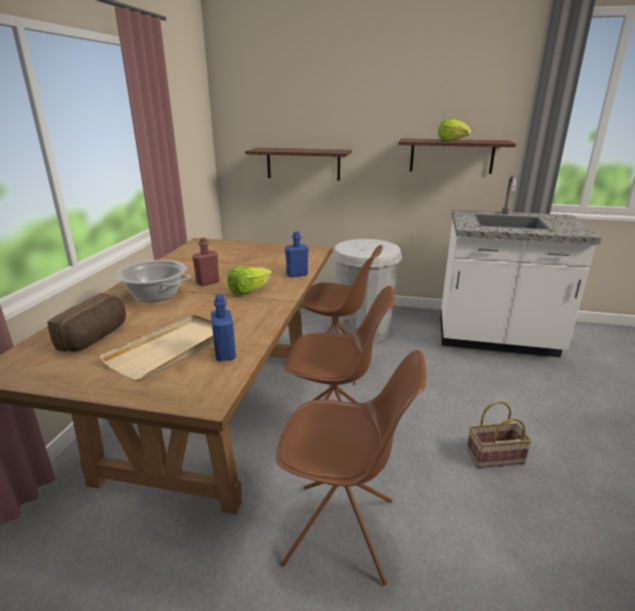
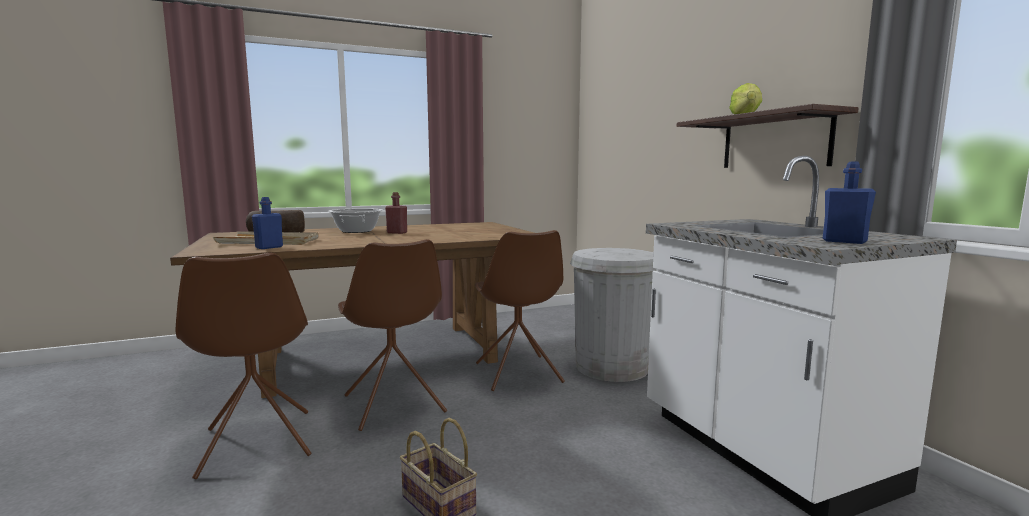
camera: 55 degrees right, 15 degrees down
(248, 291) = (391, 238): lettuce -> none
(297, 274) = (451, 239): blue bottle -> blue bottle (844, 241)
(303, 164) = (631, 164): shelf -> none

